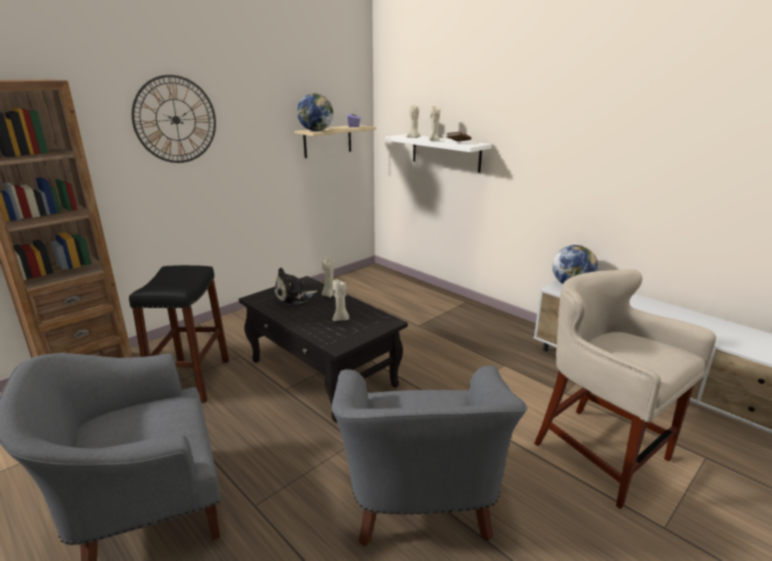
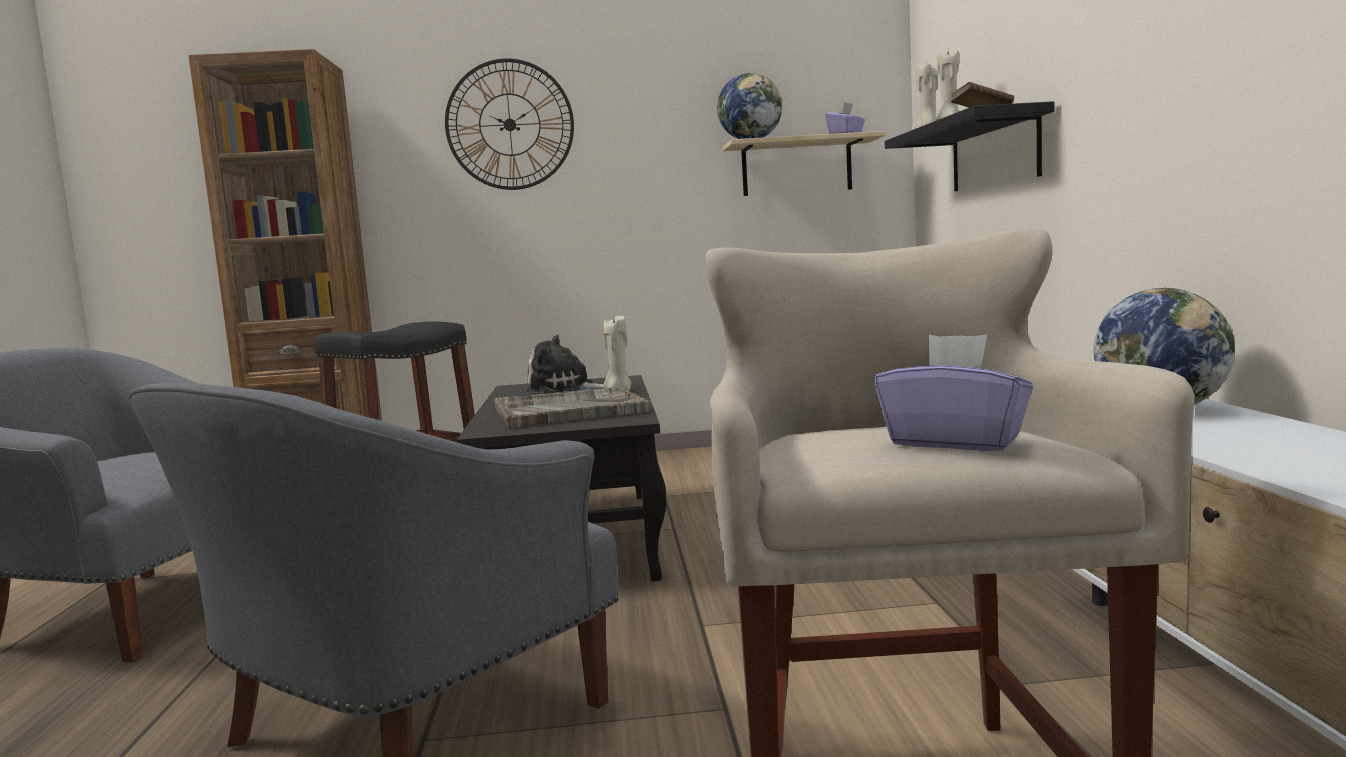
camera: 40 degrees right, 15 degrees down
(341, 319) = (568, 411): beige candle -> grey tray
(445, 152) = (994, 153): white shelf -> black shelf
(662, 356) = (955, 441): none -> purple tissue box

